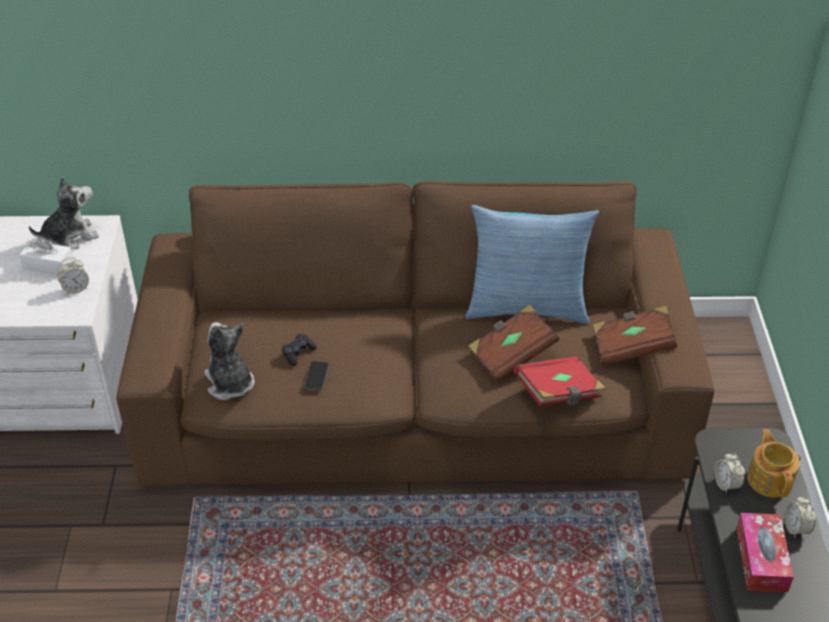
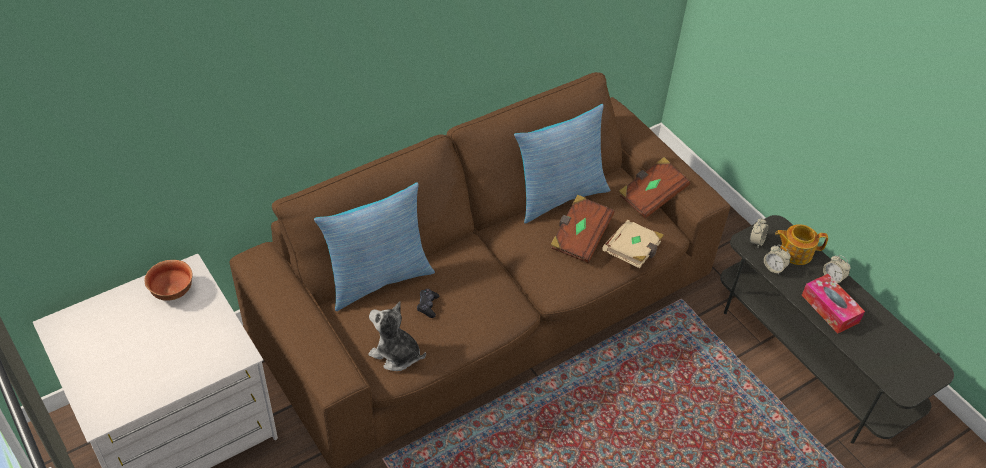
camera: 35 degrees left, 5 degrees up
(49, 265) = (176, 324): white tissue box -> none
(70, 237) = (171, 291): plush toy -> bowl
(75, 289) = (220, 334): alarm clock -> alarm clock (756, 241)
(274, 310) = (377, 279): none -> pillow
(316, 376) = (457, 317): phone -> none
(558, 393) = (632, 252): red book -> beige book
(770, 479) = (795, 252): teapot -> teapot turned 45 degrees counterclockwise

